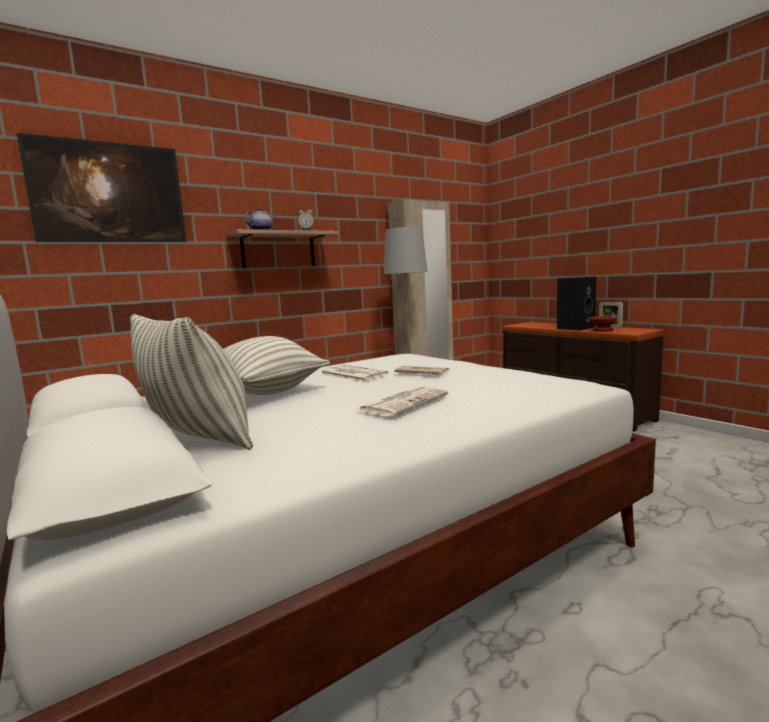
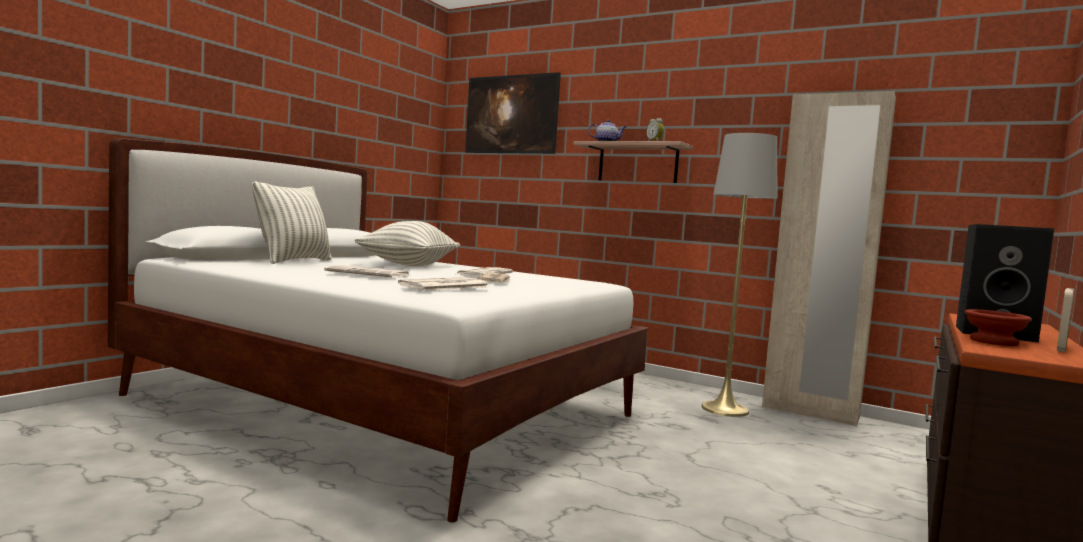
camera: 65 degrees right, 5 degrees down
(510, 382) = (444, 286): none -> newspaper

